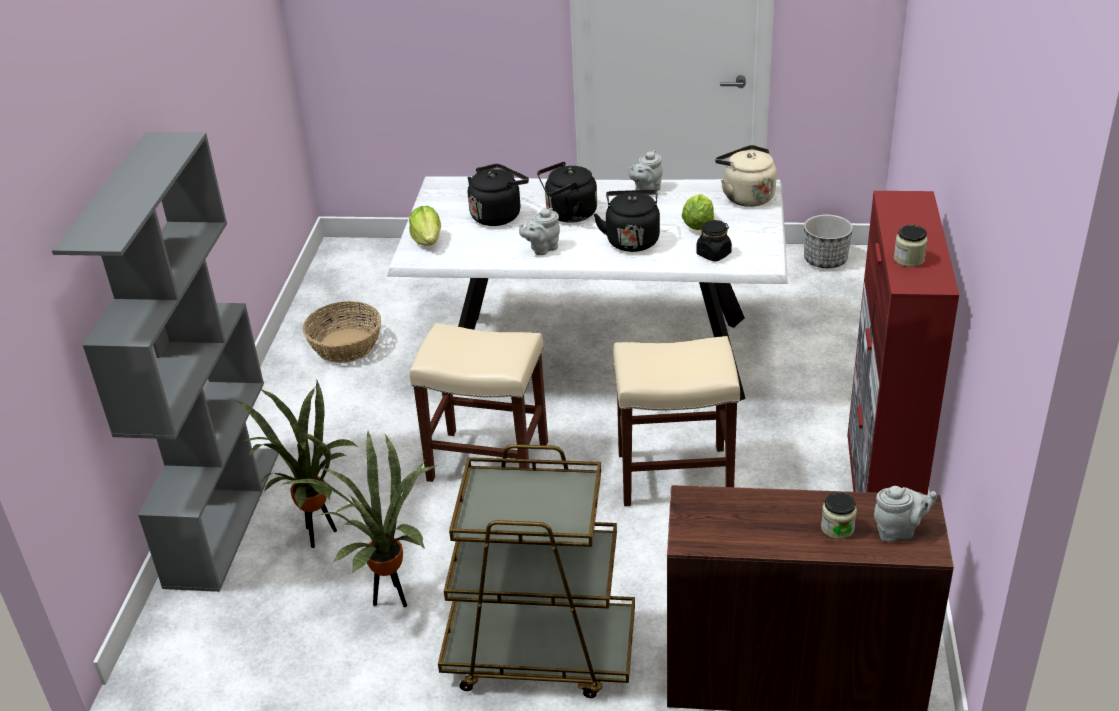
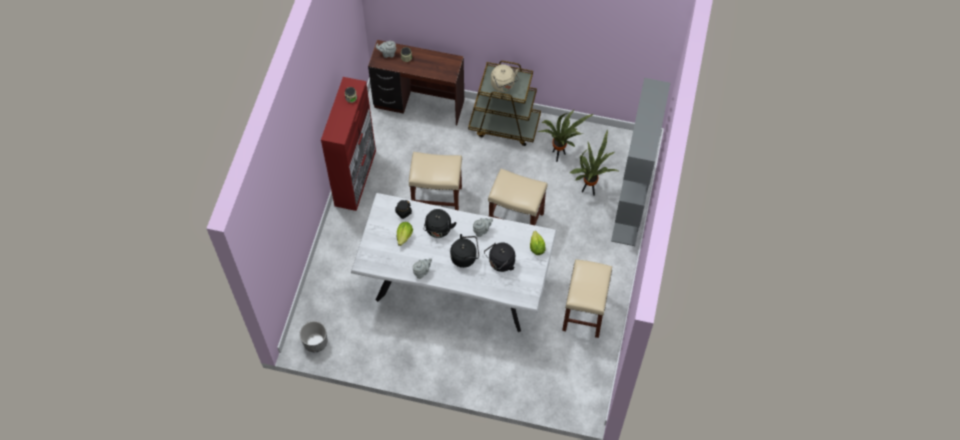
camera: 175 degrees left, 25 degrees up
(345, 345) = (584, 313): basket -> beige stool
(746, 196) = (374, 256): beige kettle -> beige kettle (503, 85)

